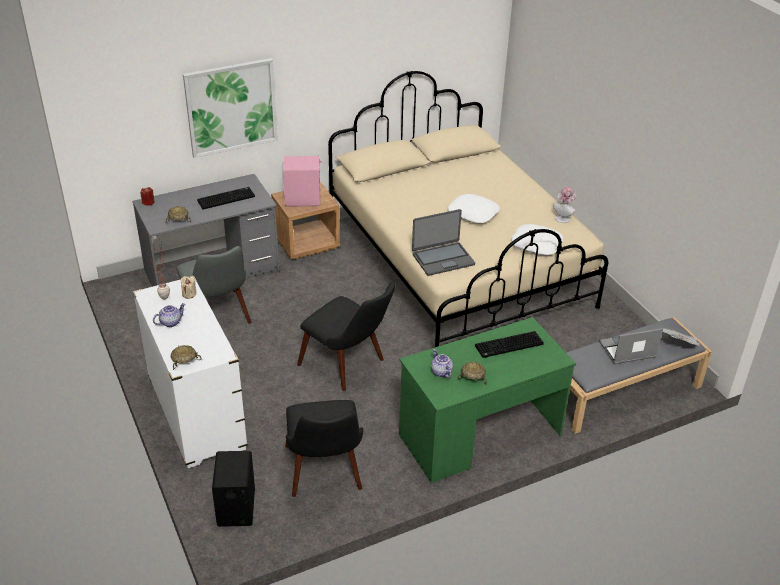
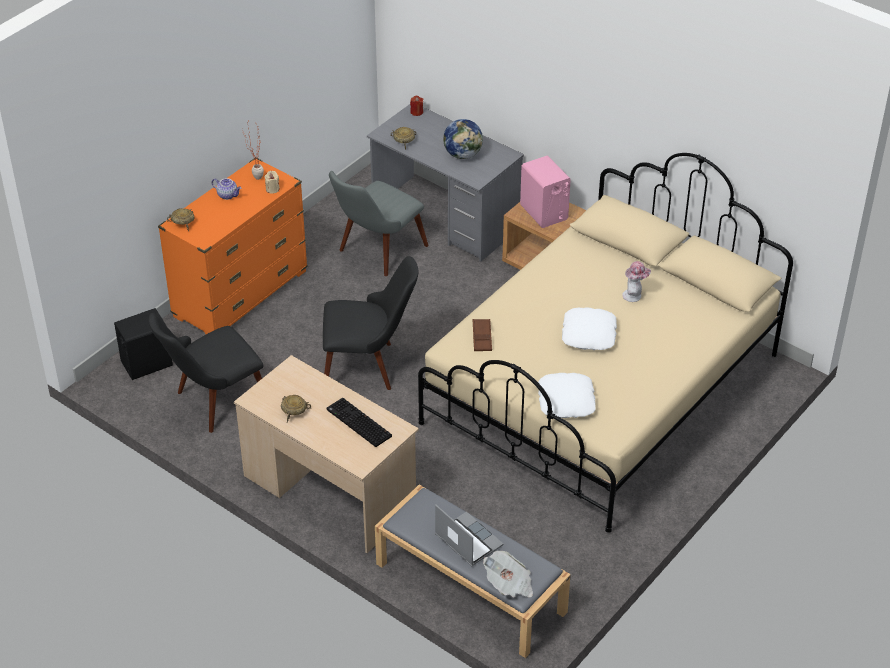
camera: 65 degrees right, 5 degrees up
(196, 414) = (240, 294): white dresser -> orange dresser
(226, 198) = (463, 154): keyboard -> globe
(231, 107) = (512, 72): picture -> none
(349, 366) = (369, 366): black chair -> black chair turned 105 degrees counterclockwise
(440, 372) = (287, 387): teapot -> none
(442, 259) = (482, 337): laptop -> brown tray
(479, 435) = (329, 491): green desk -> beige desk
(563, 217) = (641, 409): hat -> hat (634, 295)

